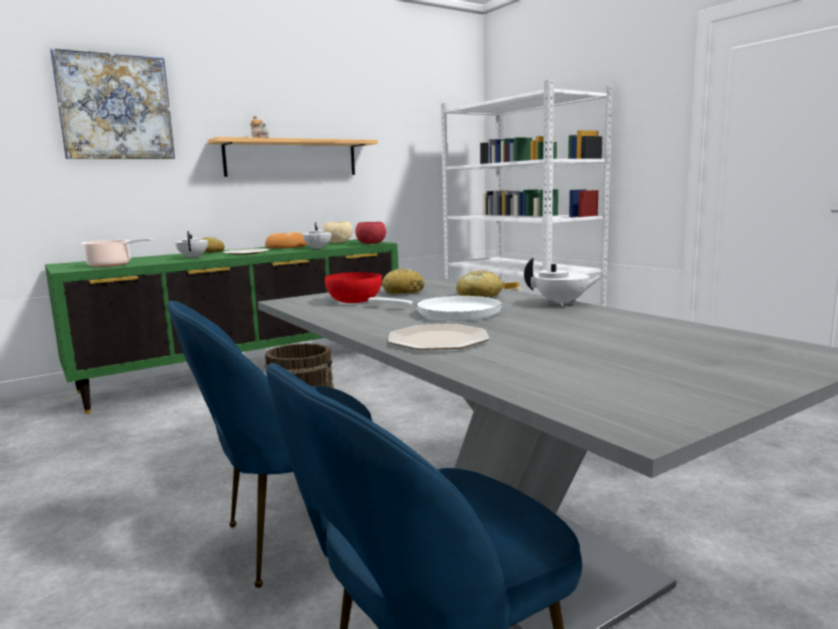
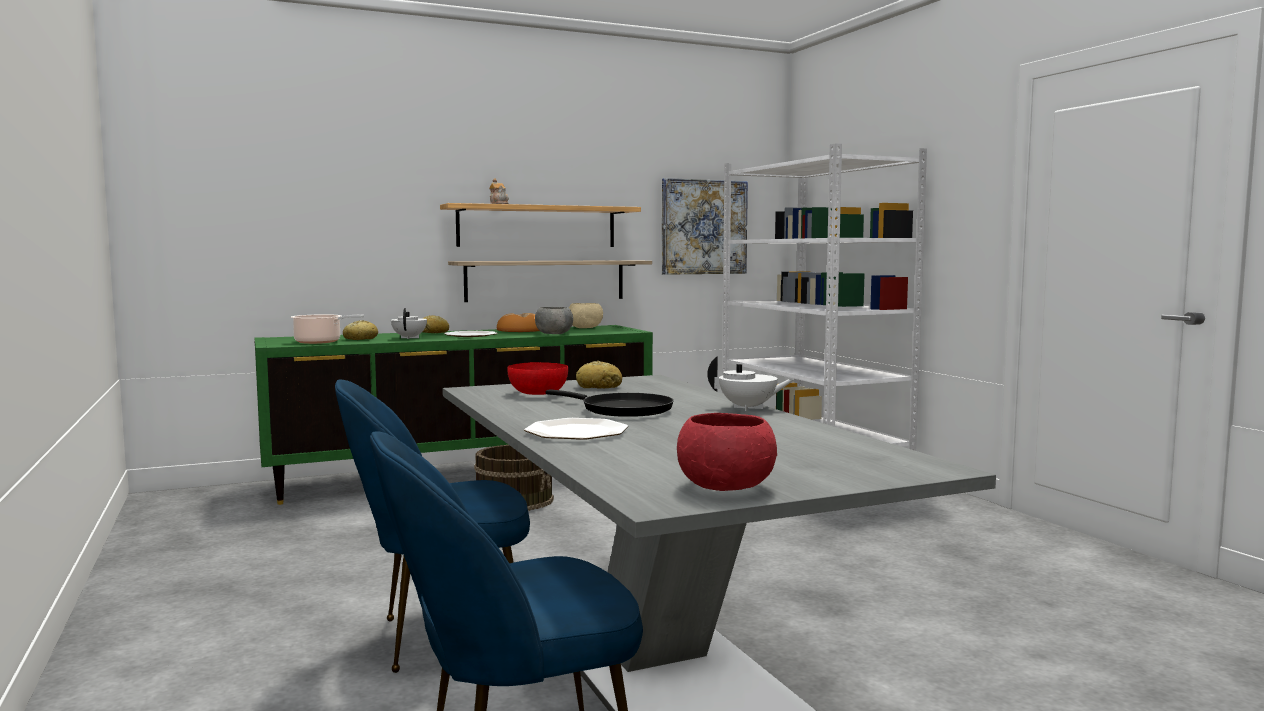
camera: 10 degrees right, 5 degrees down
(115, 107) = (343, 169): picture -> picture (703, 227)
(301, 204) = (545, 280): none -> shelf
(317, 248) = (553, 334): white teapot -> grey bowl
(371, 243) = (620, 331): red bowl -> red bowl (725, 487)
(451, 313) = (621, 410): white frying pan -> black frying pan
(478, 295) = (673, 395): bread -> bread (360, 339)

